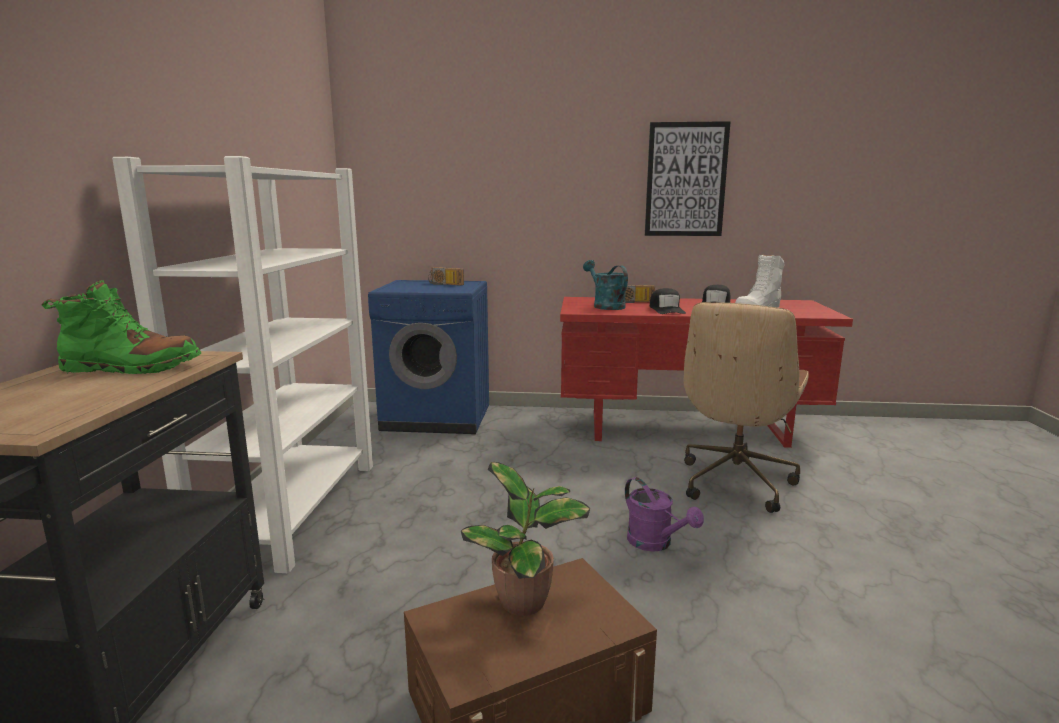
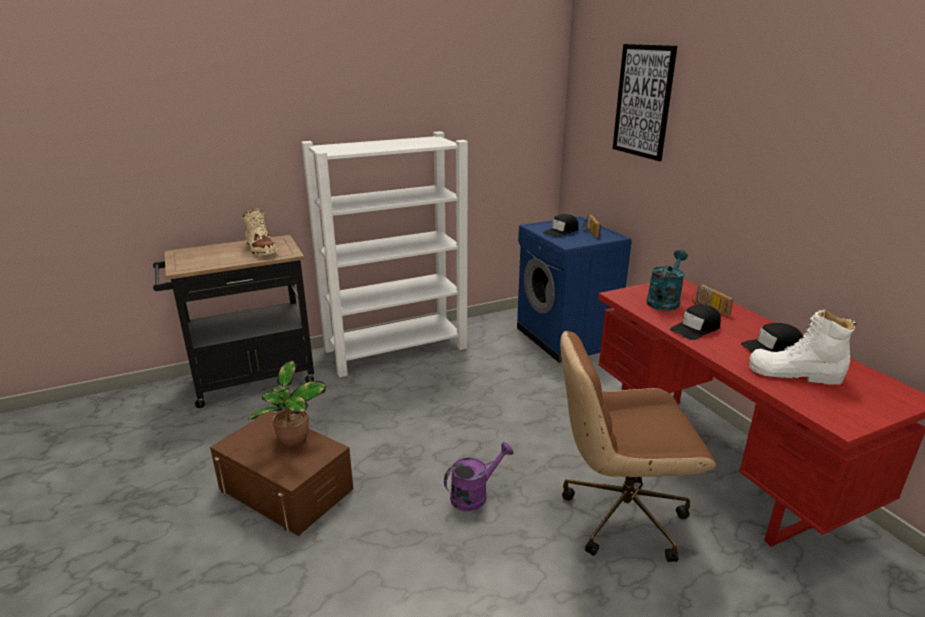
camera: 60 degrees right, 10 degrees up
(131, 368) = (261, 250): green boot -> beige boot
(423, 287) = (561, 231): none -> black cap
(655, 543) = (474, 495): purple watering can -> purple watering can turned 150 degrees counterclockwise
(686, 180) = (819, 187): picture -> picture (643, 101)

